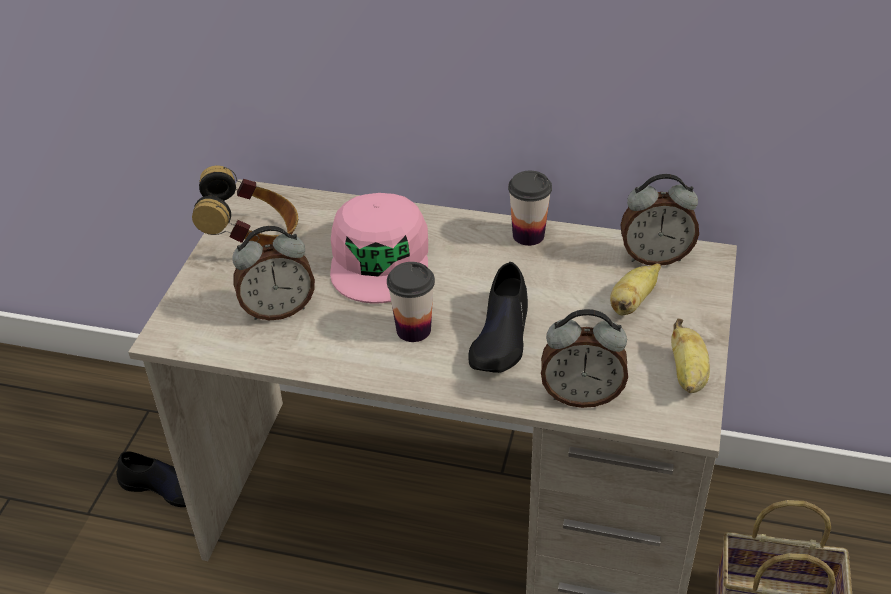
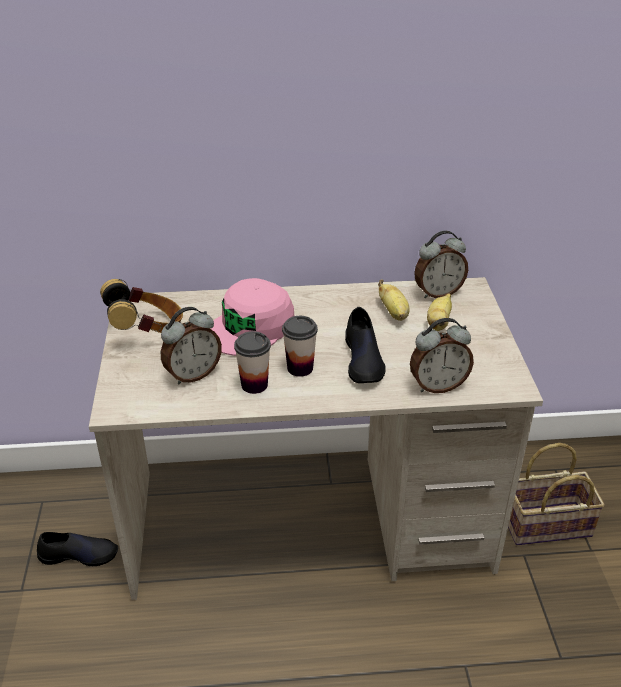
camera: 20 degrees left, 5 degrees down
(380, 259) = (251, 327): pink cap -> pink cap turned 60 degrees clockwise
(528, 235) = (347, 294): cup -> cup (254, 385)
(687, 375) = (498, 359): banana -> banana (394, 313)

